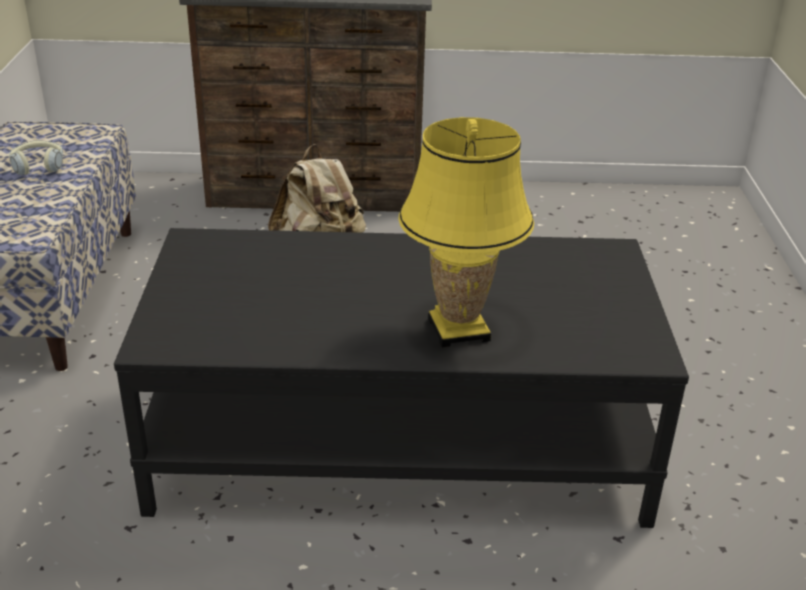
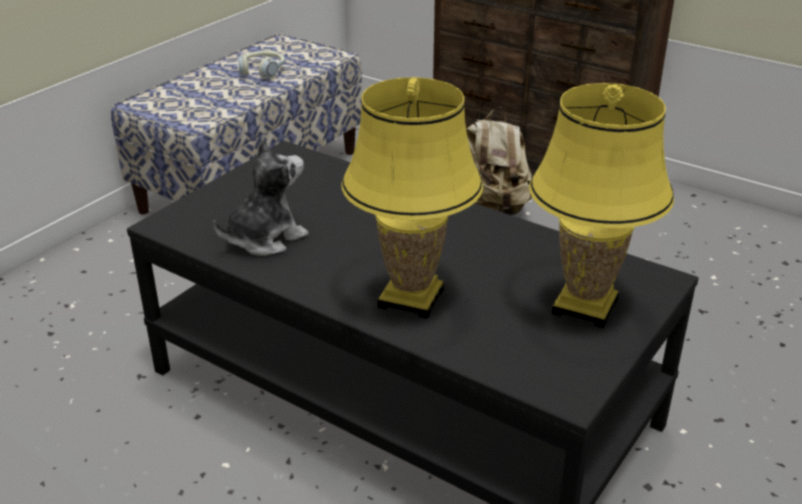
camera: 35 degrees right, 0 degrees up
(270, 324) = (265, 238): none -> plush toy
(589, 288) = (584, 306): none -> yellow table lamp

